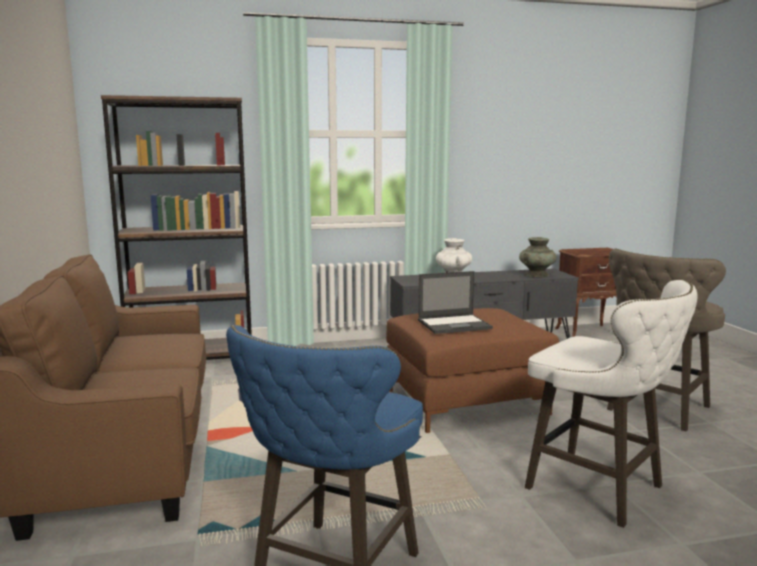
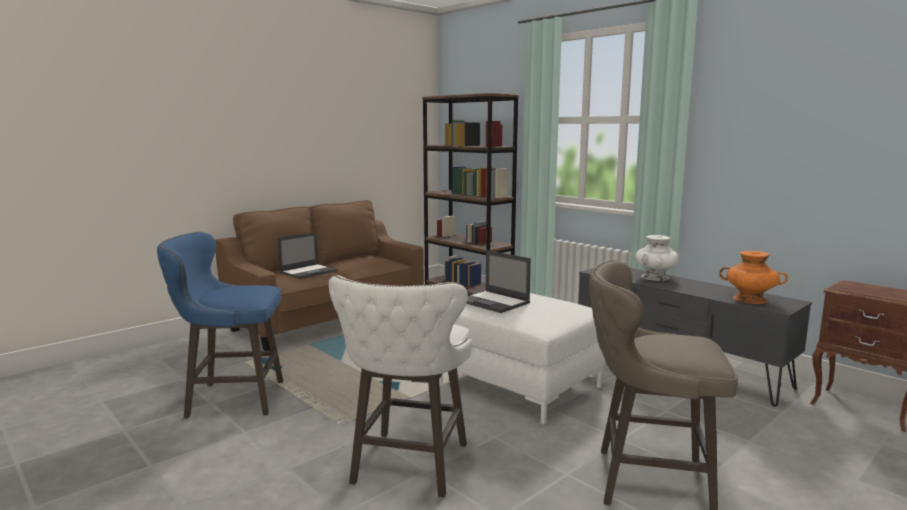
camera: 60 degrees right, 0 degrees up
(135, 377) = (309, 272): none -> laptop
(466, 402) = (520, 385): brown ottoman -> white ottoman
(537, 274) = (750, 299): turquoise vase -> orange vase

